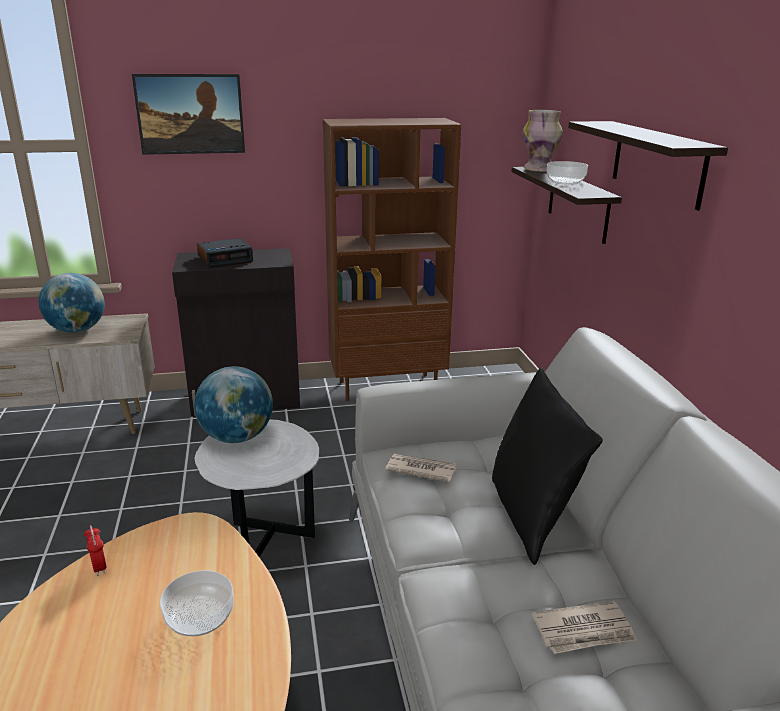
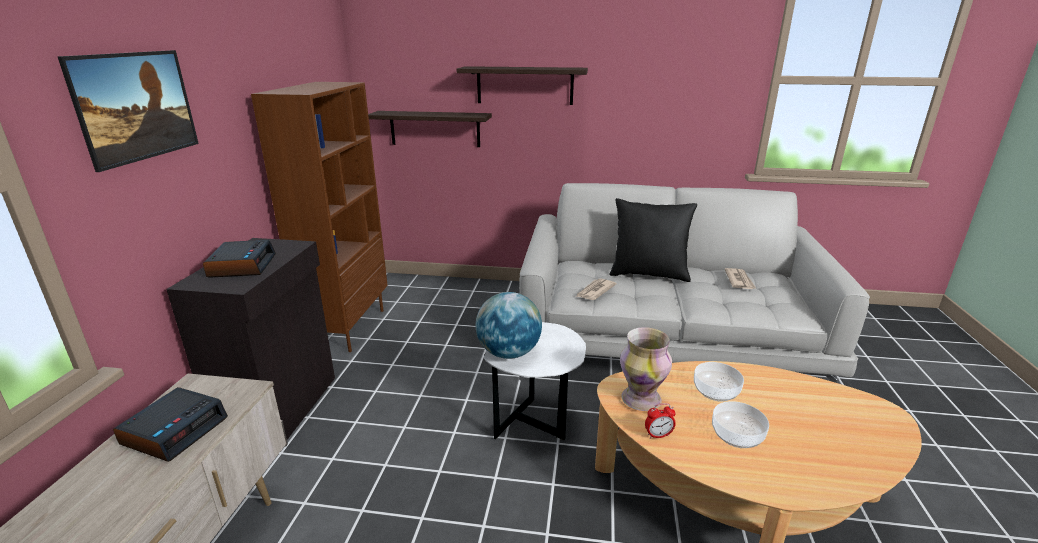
camera: 70 degrees left, 0 degrees up
(77, 330) = (175, 430): globe -> alarm clock
(539, 169) = (389, 112): vase -> vase (641, 399)
(565, 181) = (436, 113): bowl -> bowl (737, 435)

